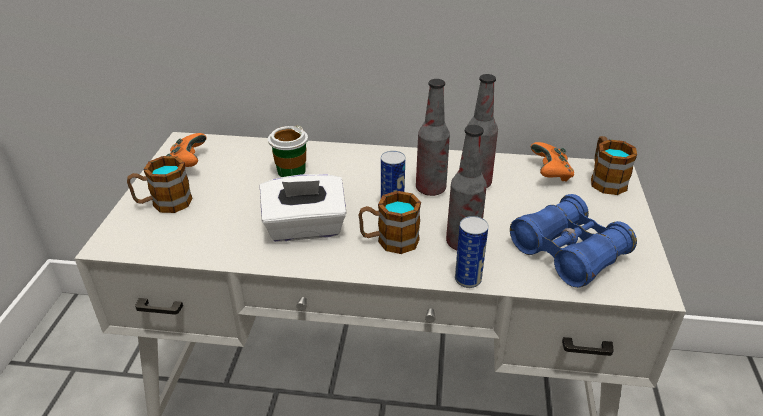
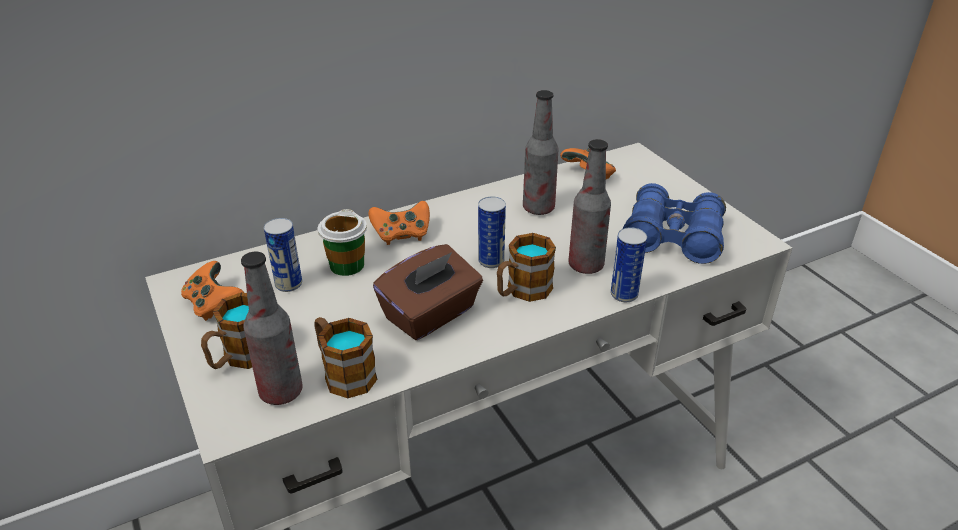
camera: 35 degrees left, 0 degrees up
(242, 169) = (288, 284): none -> can
(305, 228) = (431, 315): white tissue box -> brown tissue box
(351, 164) = (401, 235): none -> orange game controller
(430, 189) = (505, 229): bottle -> bottle (281, 392)
(605, 179) = (635, 165): mug -> mug (344, 373)

